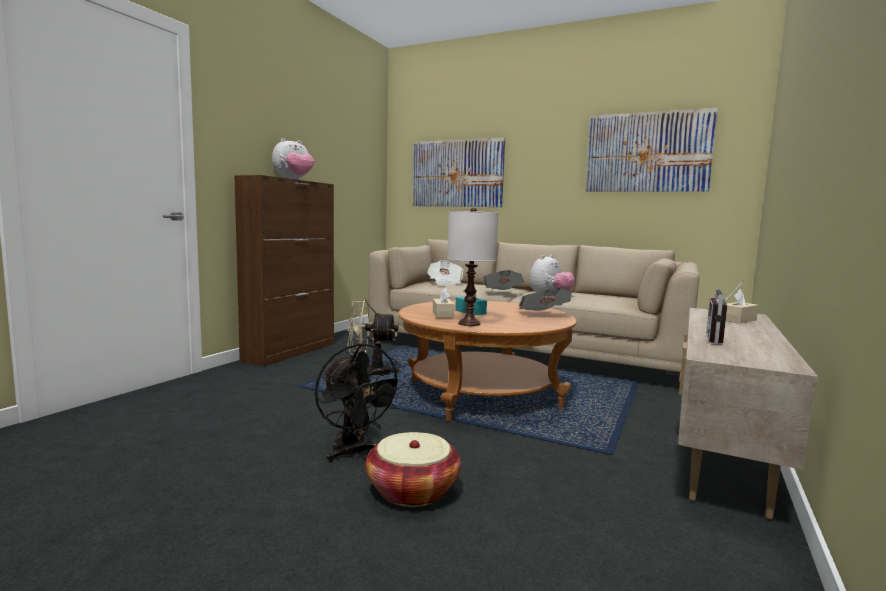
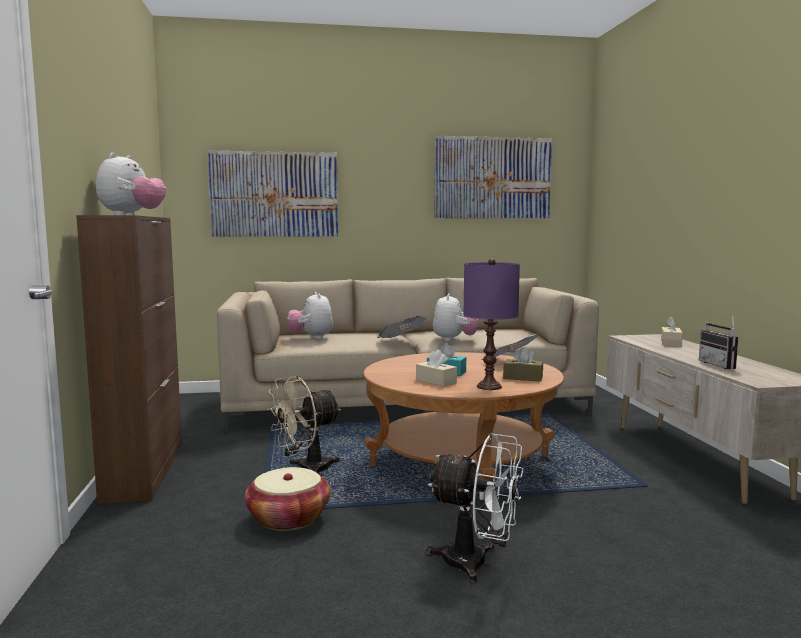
camera: 35 degrees left, 0 degrees up
(354, 453) = (477, 564): black fan -> white fan
(412, 490) = (590, 576): basket -> basket (288, 518)
(445, 283) = (311, 338): newspaper -> plush toy
(469, 324) = (489, 387): white table lamp -> purple table lamp
(518, 324) = (523, 378): none -> brown tissue box

